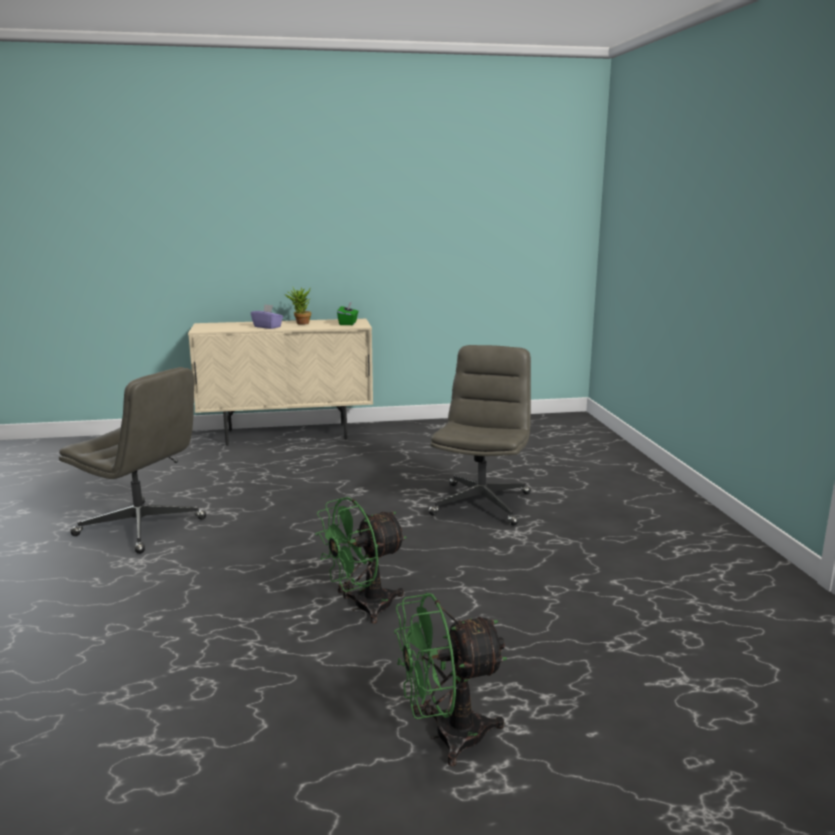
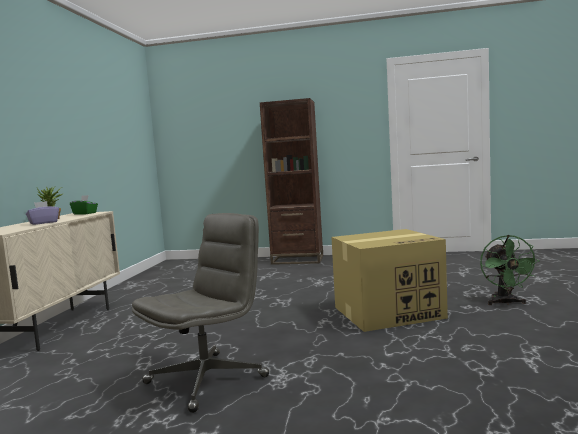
camera: 70 degrees left, 10 degrees down
(363, 607) = (389, 312): green fan -> cardboard box
(481, 503) = (275, 285): grey office chair -> none
(657, 494) = (297, 260): none -> brown bookcase

